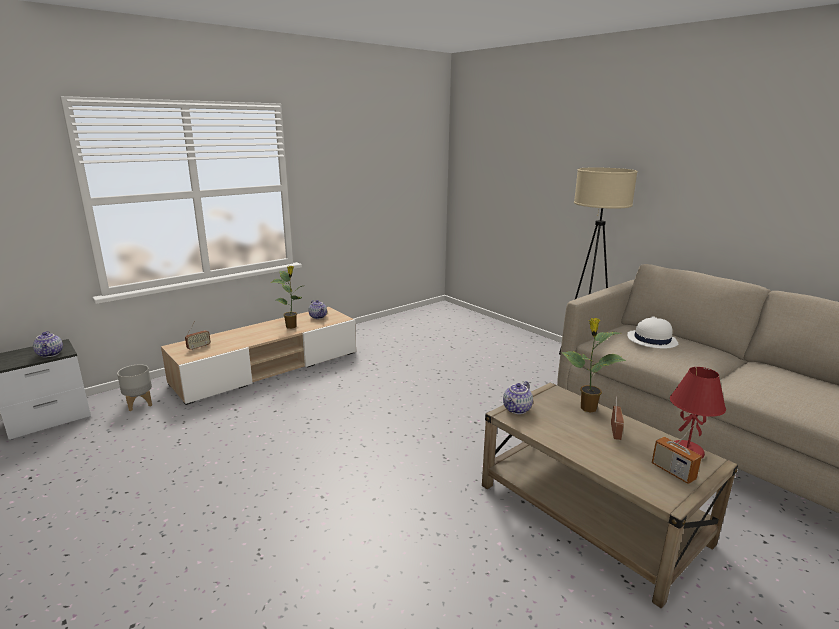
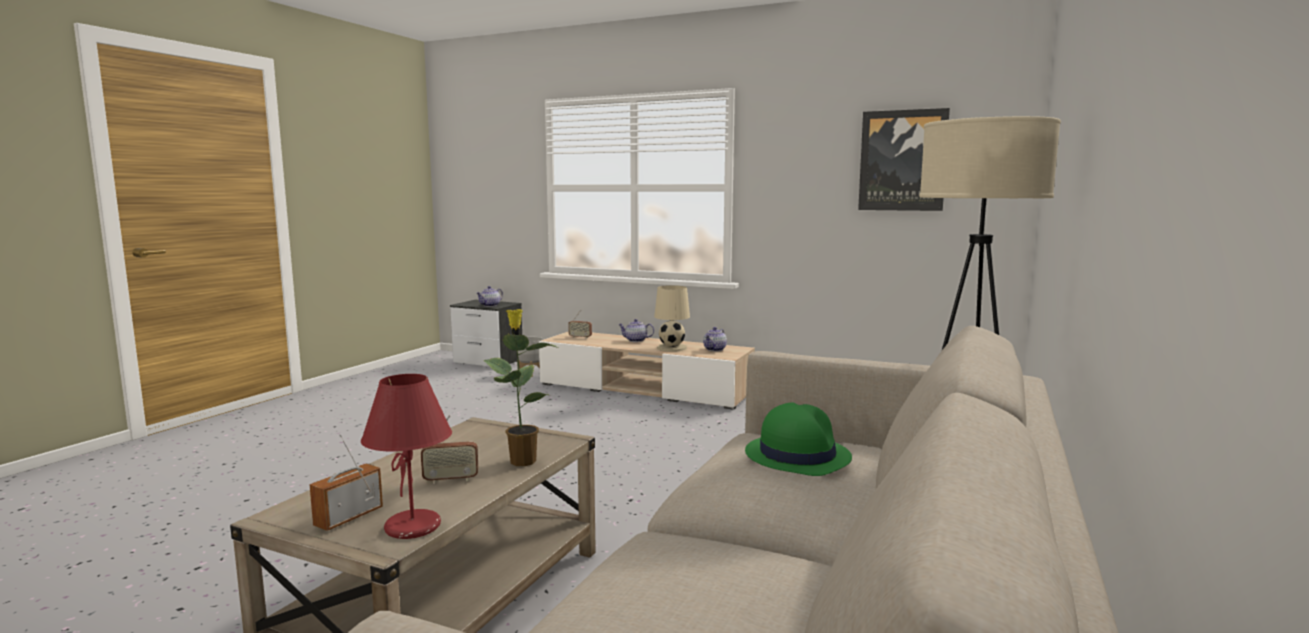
camera: 65 degrees right, 10 degrees down
(292, 326) = (672, 348): potted plant -> beige table lamp
(391, 162) = (902, 160): none -> picture
(517, 409) = (490, 428): teapot -> teapot (635, 340)
(651, 340) = (797, 455): white hat -> green hat

